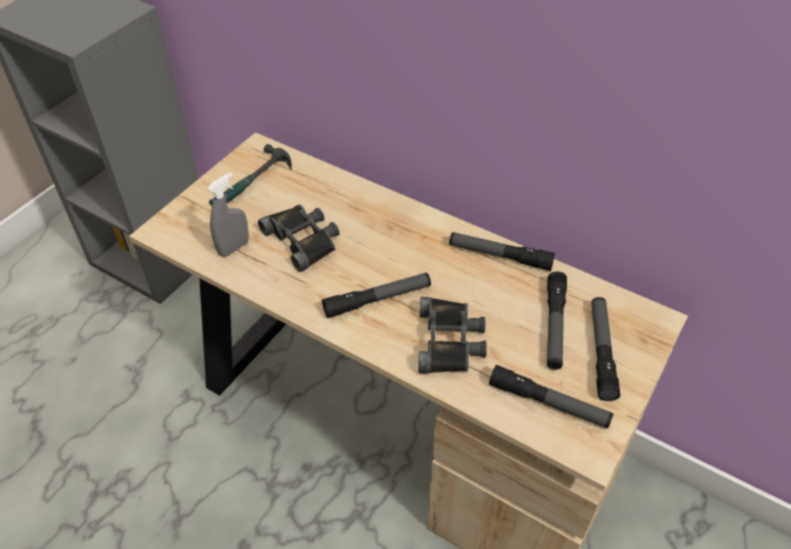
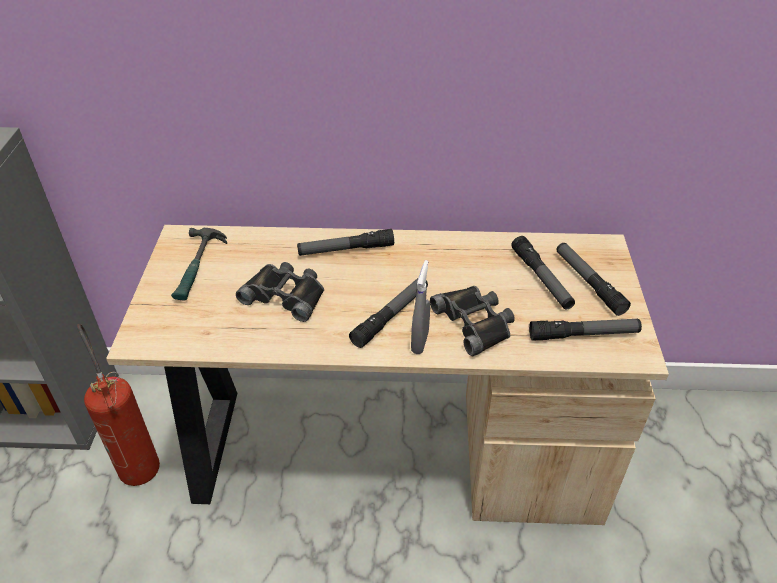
camera: 30 degrees left, 5 degrees down
(187, 331) = (136, 461): none -> fire extinguisher
(234, 248) = (225, 327): grey spray bottle -> grey spray bottle (420, 342)
(500, 256) = (460, 245): flashlight -> flashlight (346, 249)

